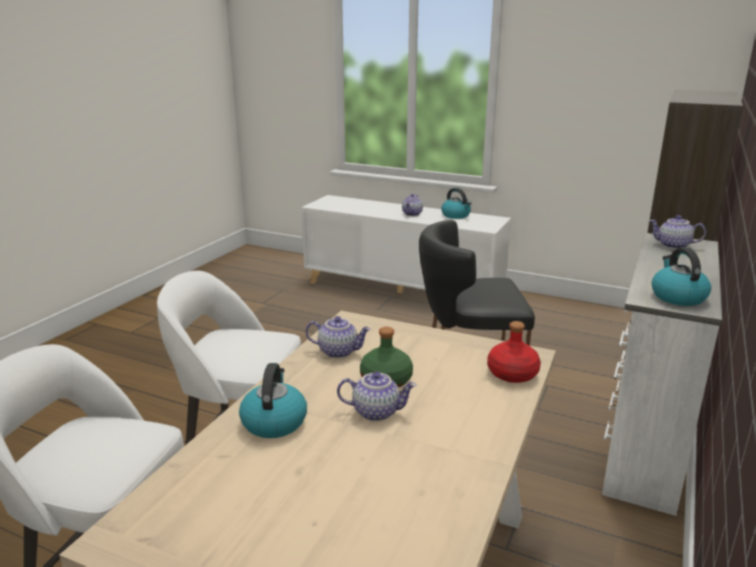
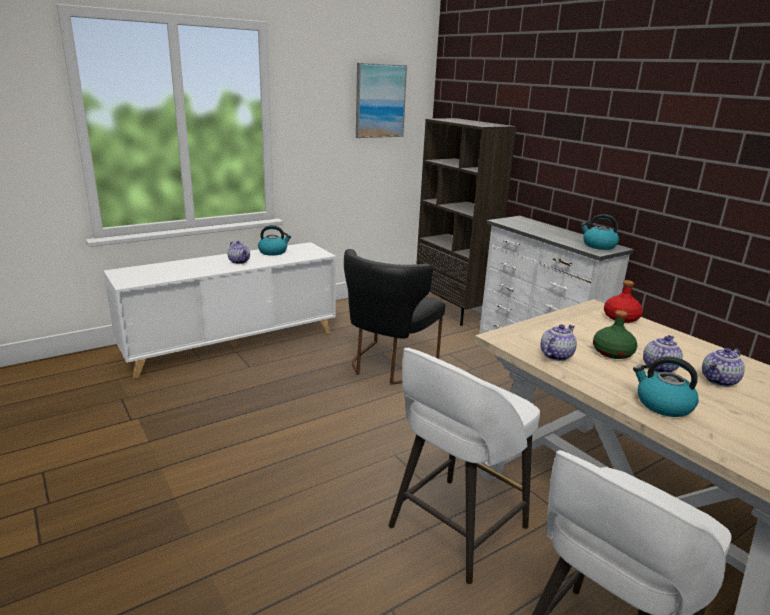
camera: 60 degrees left, 0 degrees up
(646, 65) = (379, 101): none -> picture
(673, 246) = (518, 223): teapot -> teapot (719, 381)

